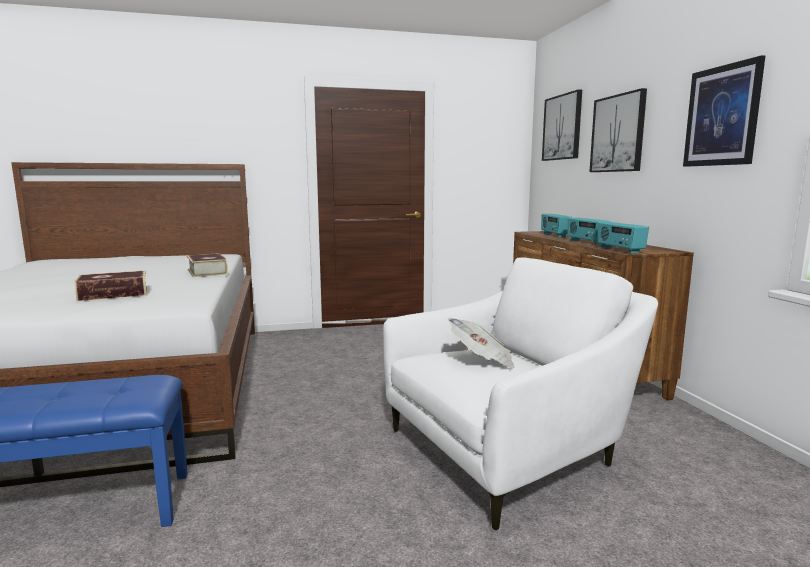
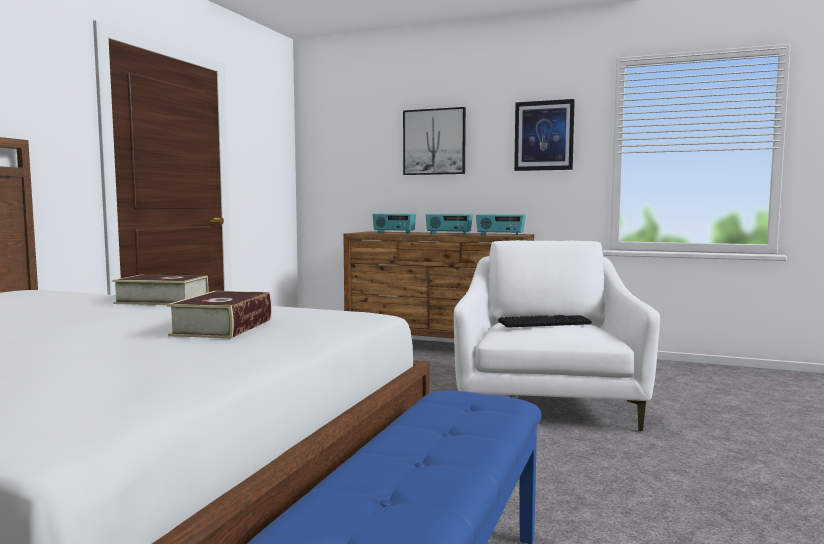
camera: 55 degrees left, 5 degrees down
(482, 360) = (544, 323): newspaper -> keyboard
(562, 127) = (351, 131): picture -> none

